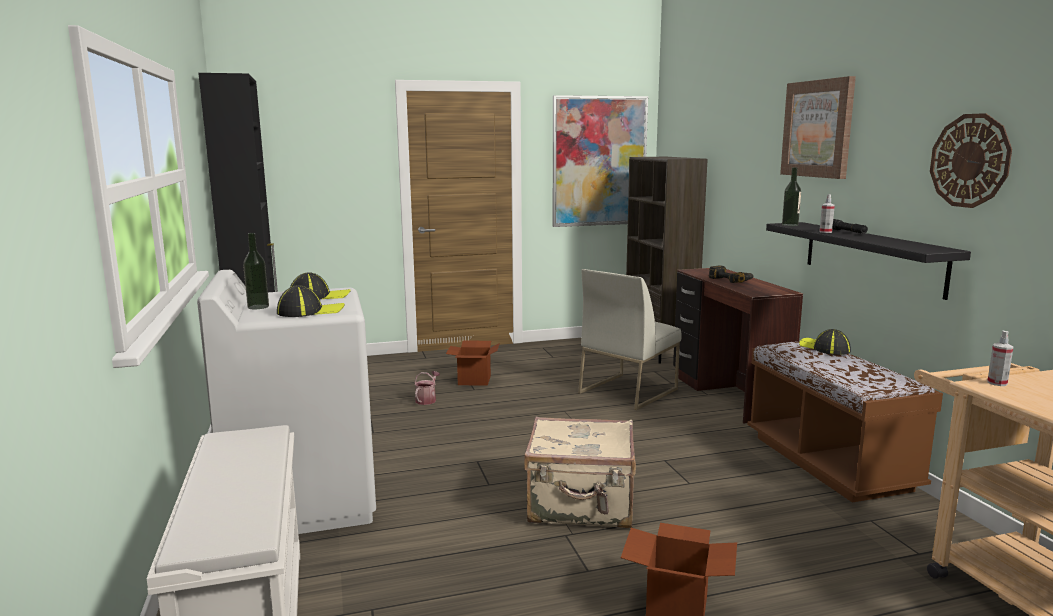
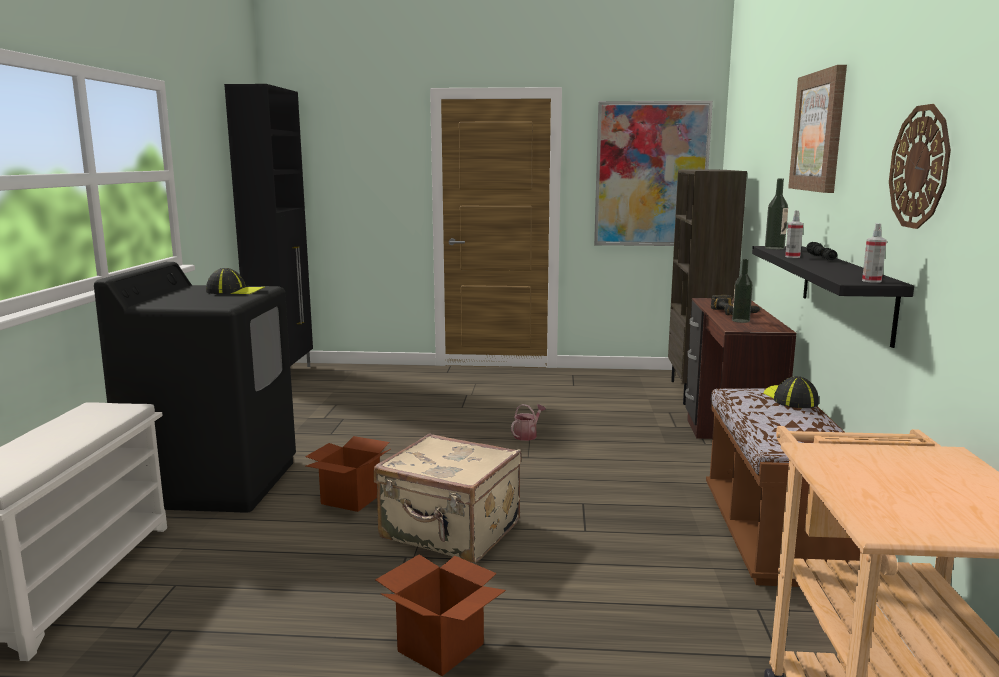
camera: 20 degrees right, 0 degrees up
(258, 307) = (167, 295): bottle -> bottle (740, 321)
(302, 500) = (215, 483): white washing machine -> black washing machine
(310, 311) = (200, 302): cap -> none
(427, 400) = (408, 411): watering can -> watering can (527, 435)
(474, 380) = (471, 398): cardboard box -> cardboard box (351, 499)
(628, 391) = (617, 428): white chair -> none
(997, 383) = (840, 451): spray bottle -> spray bottle (871, 281)

